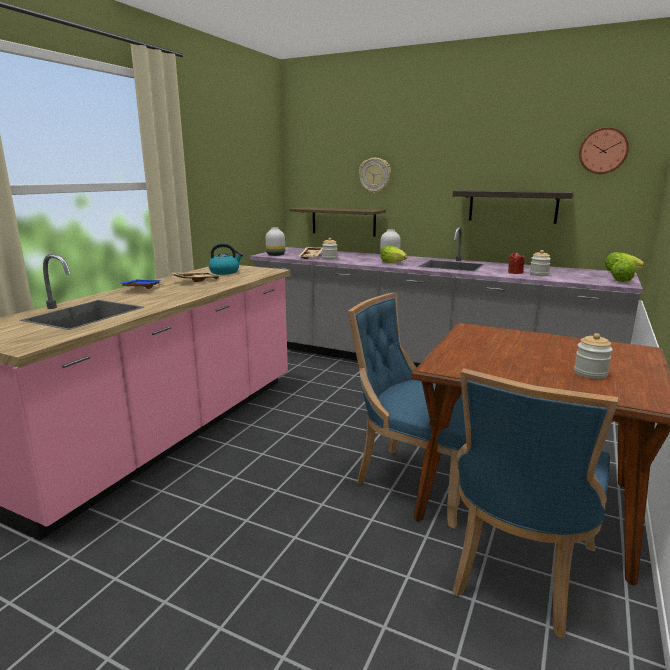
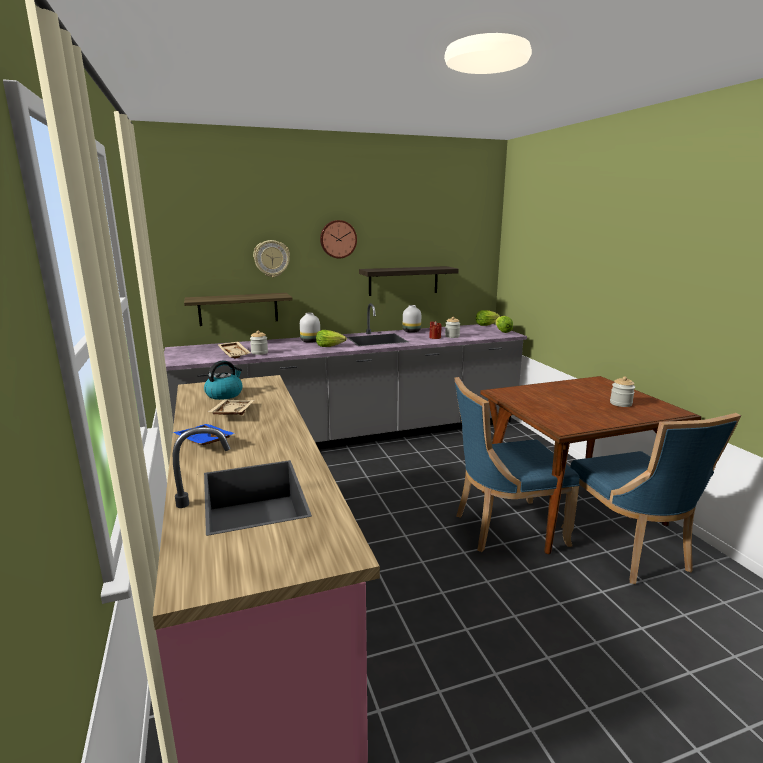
camera: 45 degrees left, 0 degrees up
(276, 255) = (189, 360): white vase -> white vase (411, 331)
(603, 151) = (462, 234): wall clock -> wall clock (338, 239)

